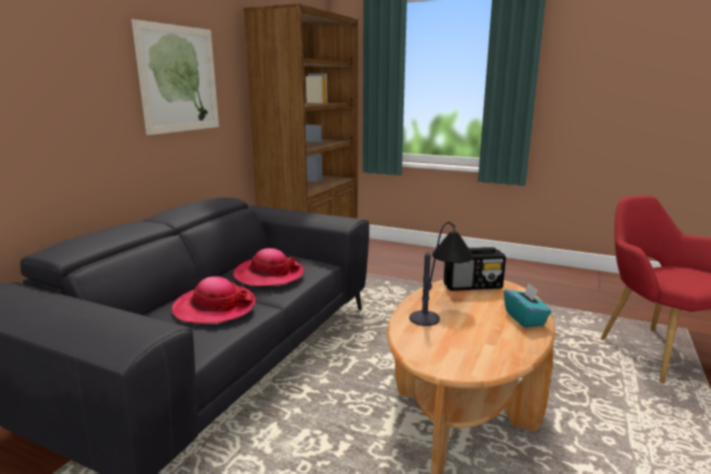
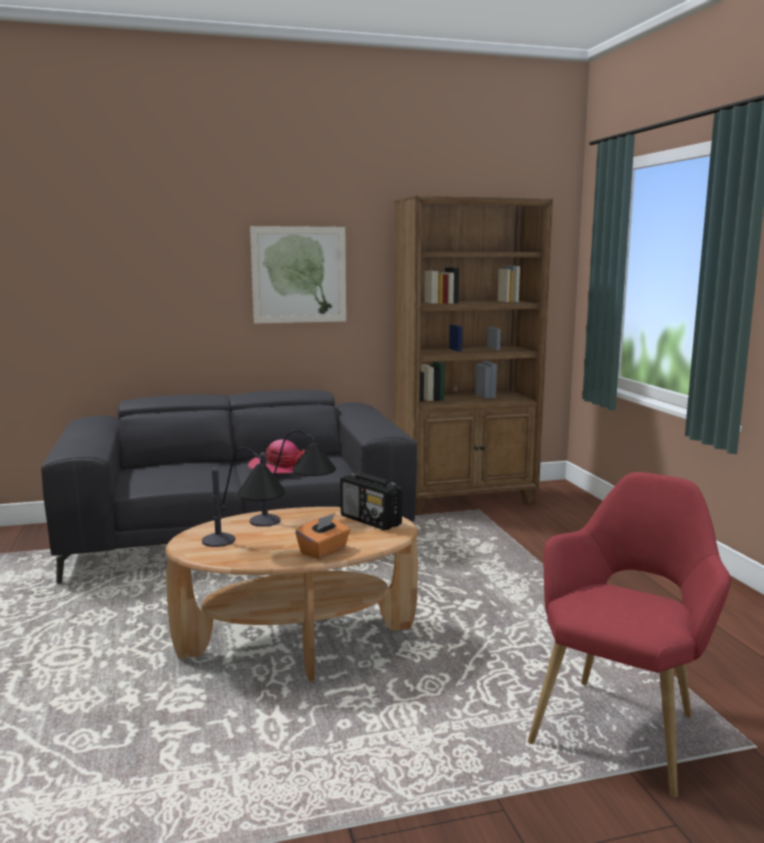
camera: 50 degrees right, 5 degrees down
(214, 307) = (200, 472): hat -> none
(481, 342) = (246, 546): none -> table lamp
(525, 318) = (324, 551): turquoise tissue box -> orange tissue box

